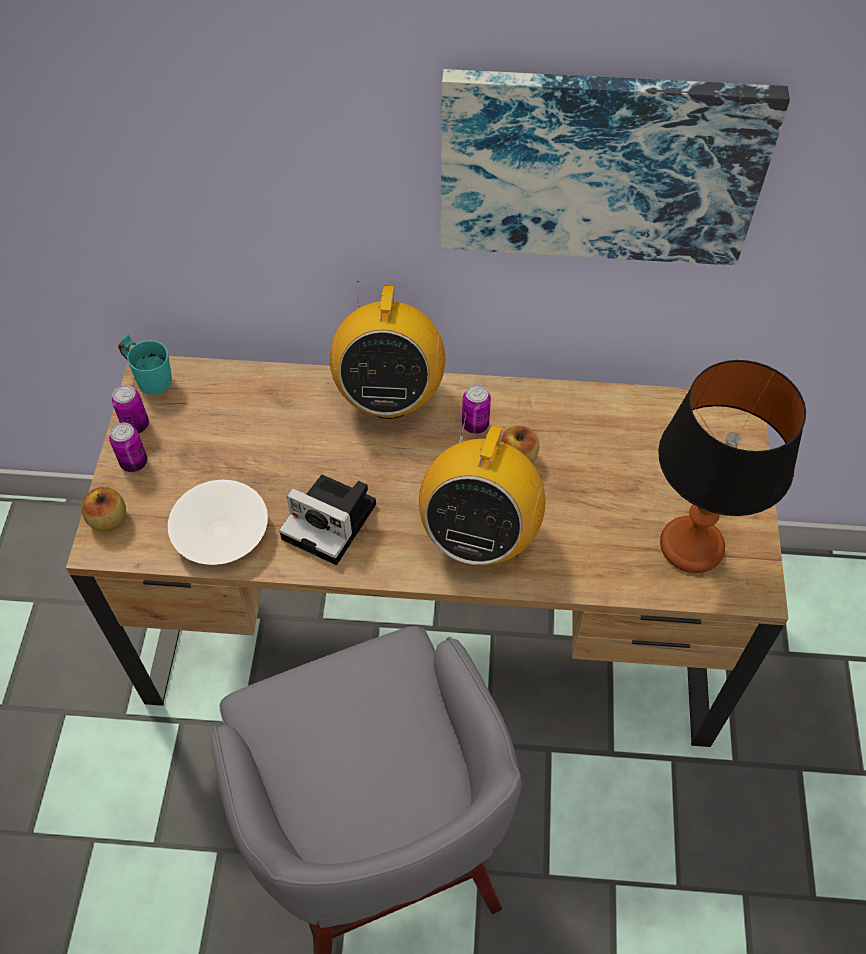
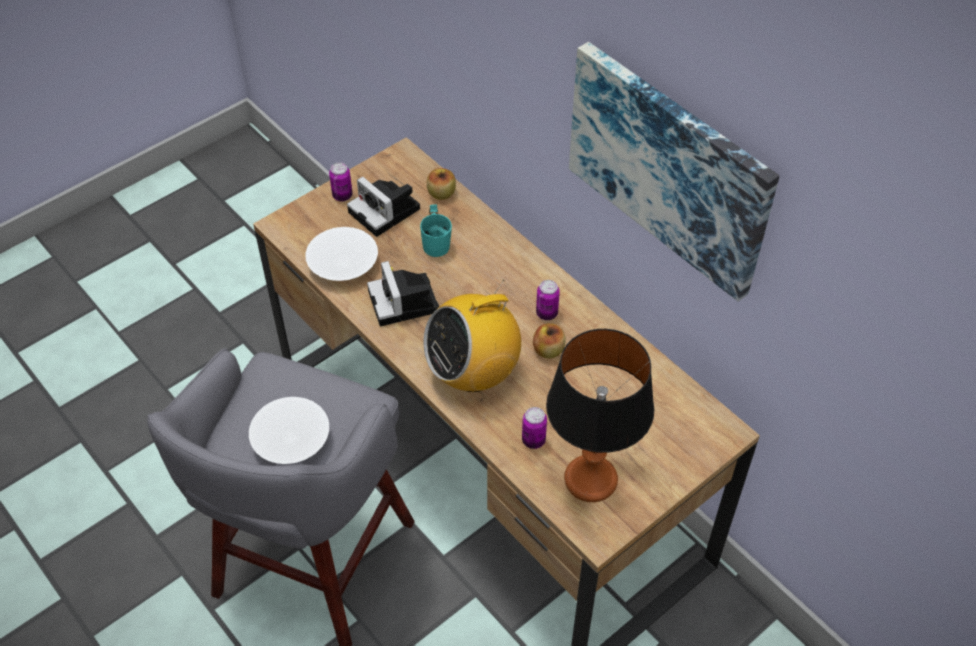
camera: 45 degrees right, 5 degrees down
(108, 520) = (298, 215): apple -> apple (441, 193)
(136, 425) = (365, 177): can -> can (533, 440)
(153, 377) = (403, 158): turquoise mug -> turquoise mug (439, 243)
(202, 444) = (386, 211): none -> camera
(379, 757) = (292, 439): none -> white bowl
(389, 397) = (516, 261): radio -> none

